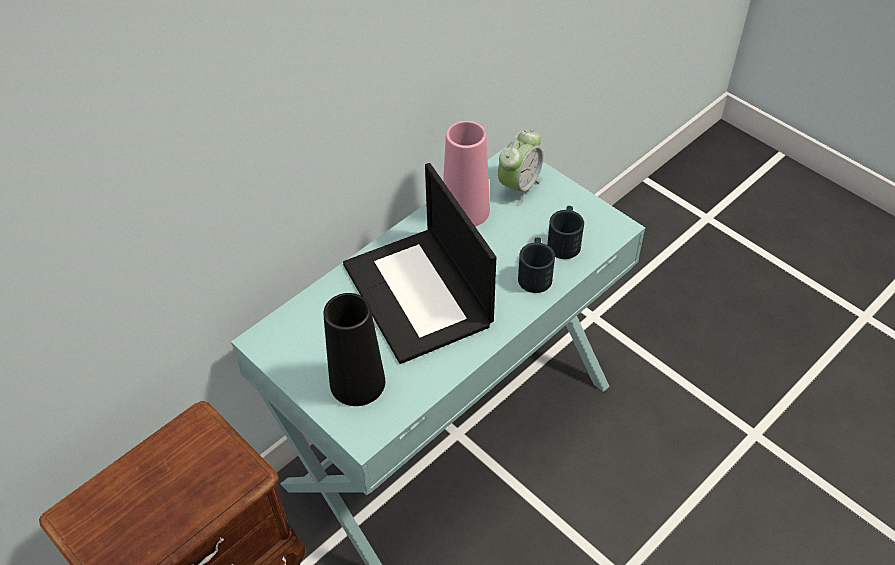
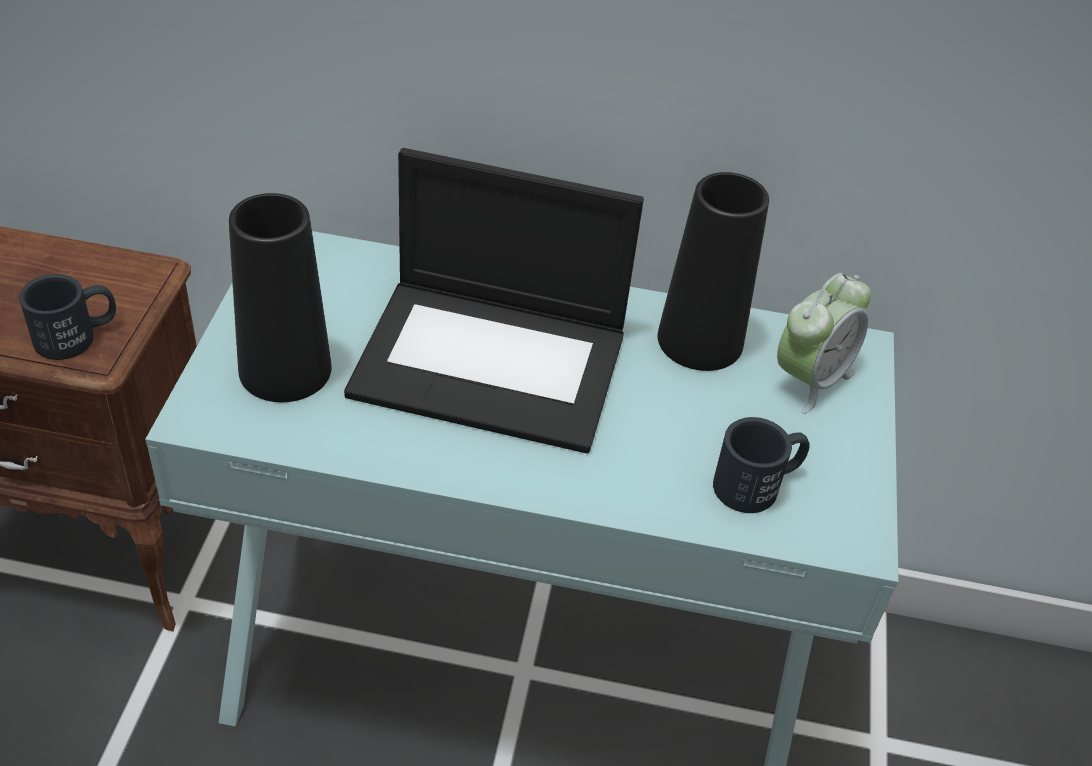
camera: 50 degrees right, 5 degrees down
(419, 295) = (493, 362): laptop -> laptop turned 105 degrees counterclockwise
(465, 210) = (700, 340): pink vase -> black vase
(519, 187) = (810, 379): alarm clock -> alarm clock turned 45 degrees counterclockwise
(535, 273) = (655, 476): black mug -> black mug (77, 336)

